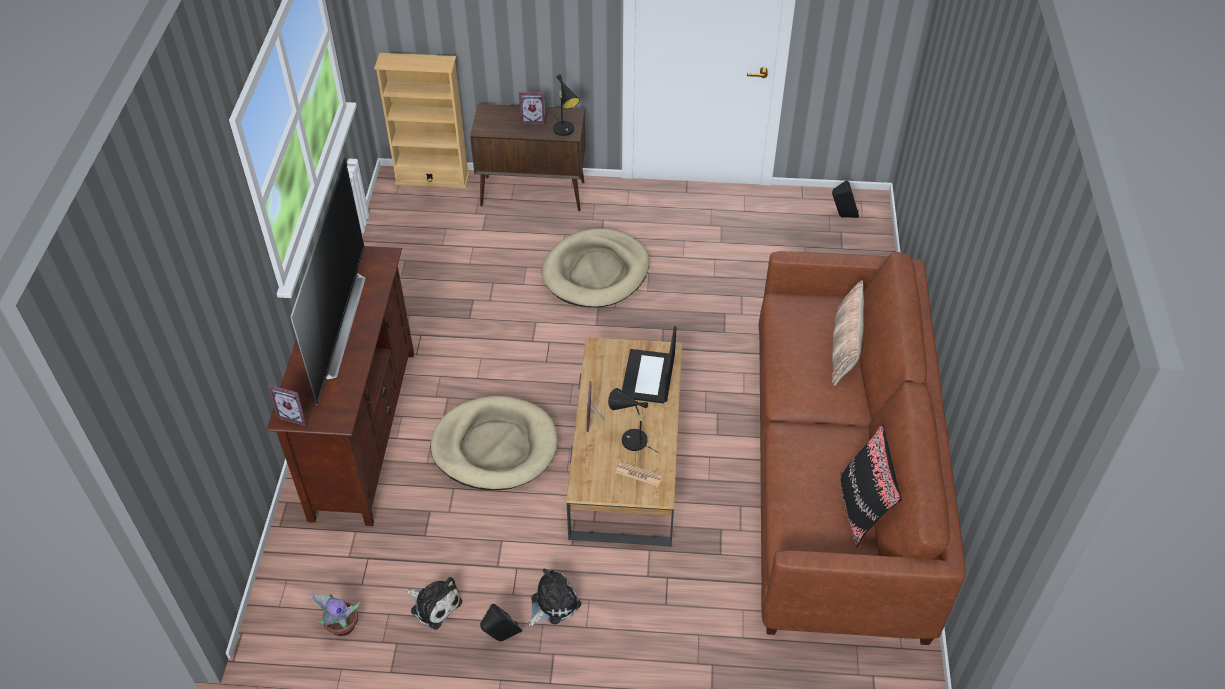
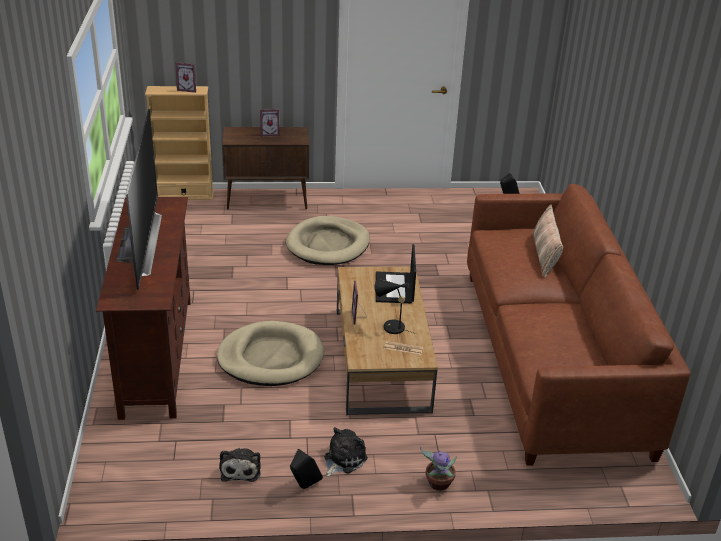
camera: 10 degrees left, 15 degrees down
(295, 414) = (119, 299): picture frame -> picture frame (188, 89)
(341, 626) = (160, 491): potted plant -> potted plant (437, 484)
(434, 605) = (241, 468): plush toy -> plush toy turned 60 degrees clockwise
(565, 131) = (296, 139): black table lamp -> none
(862, 509) = (590, 350): black pillow -> none

